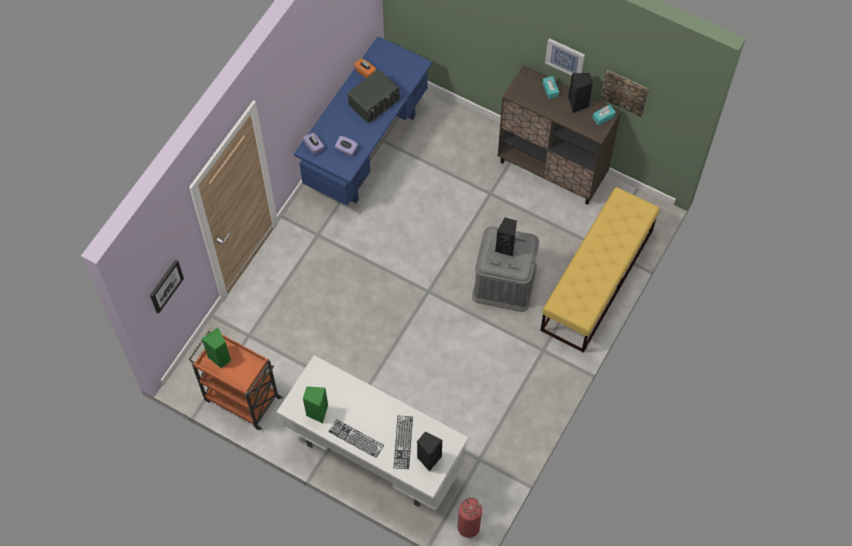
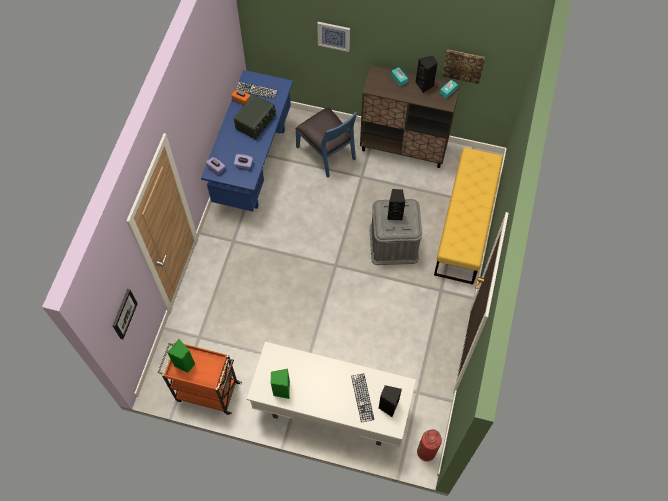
camera: 15 degrees left, 0 degrees up
(356, 438) = (321, 404): keyboard -> keyboard (256, 90)
(457, 155) = (327, 152): none -> blue chair
(565, 57) = (408, 48): picture -> picture (334, 36)

